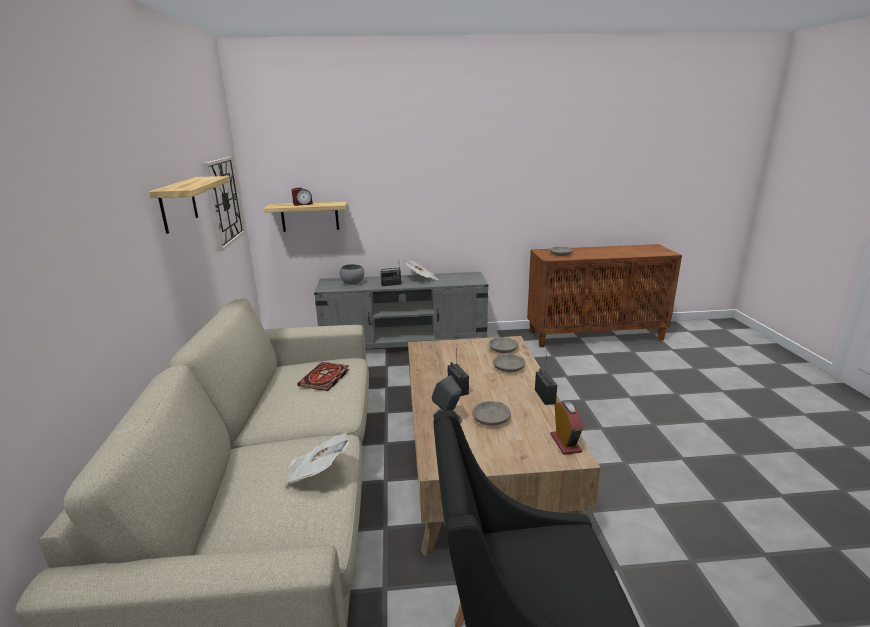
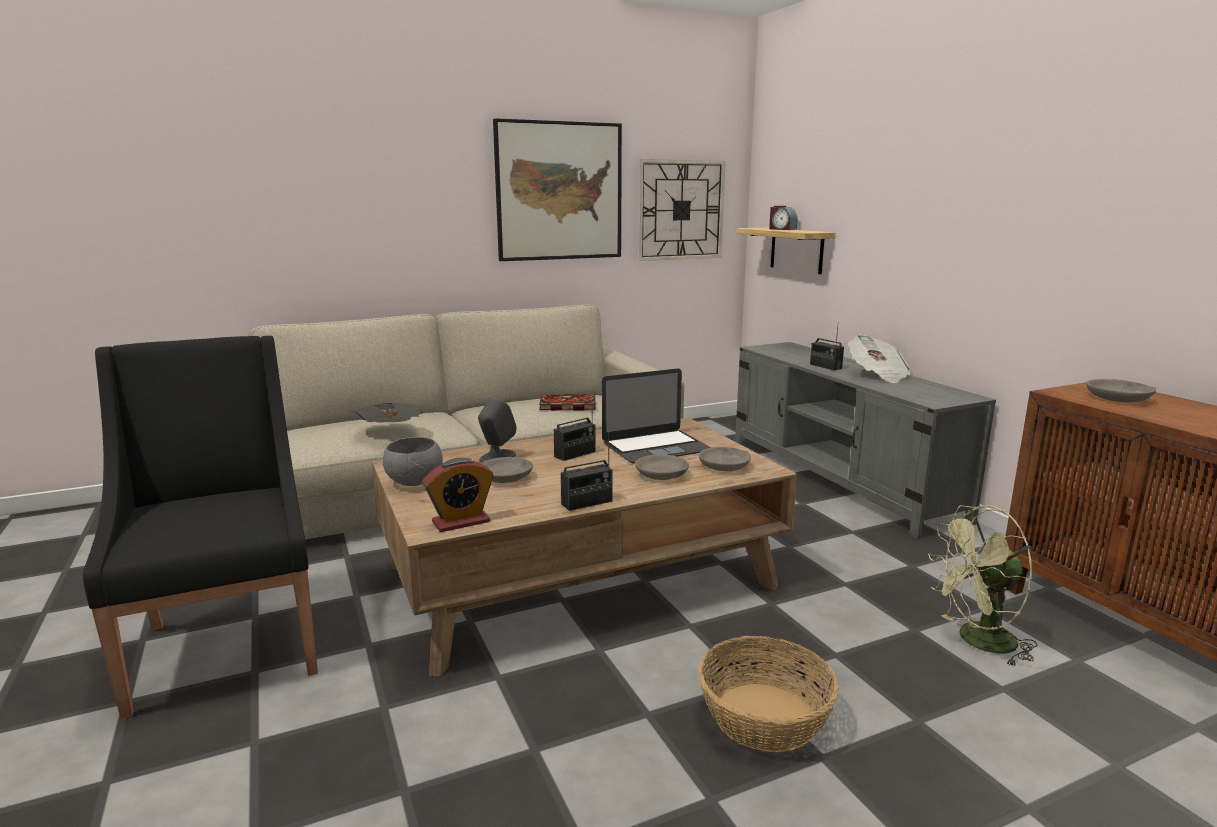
camera: 70 degrees right, 5 degrees down
(178, 204) = (559, 191): shelf -> picture
(353, 283) = (798, 353): grey bowl -> grey bowl (415, 482)
(459, 361) = (656, 447): none -> laptop
(577, 367) = (977, 642): none -> green fan
(627, 430) = (764, 716): none -> basket

